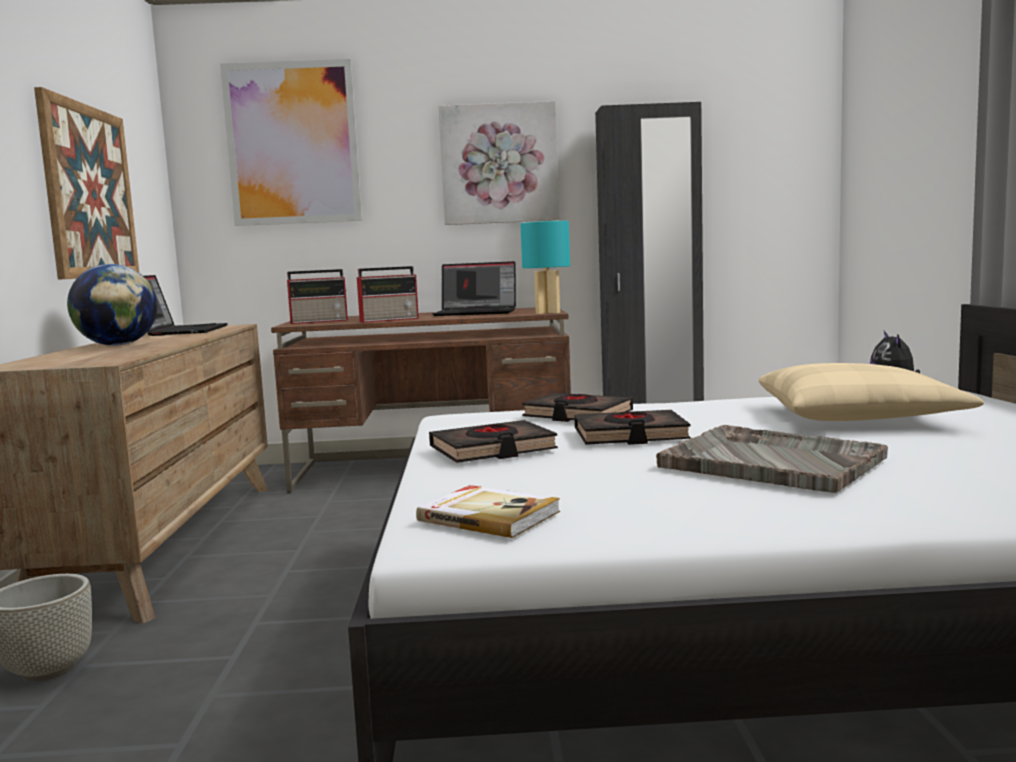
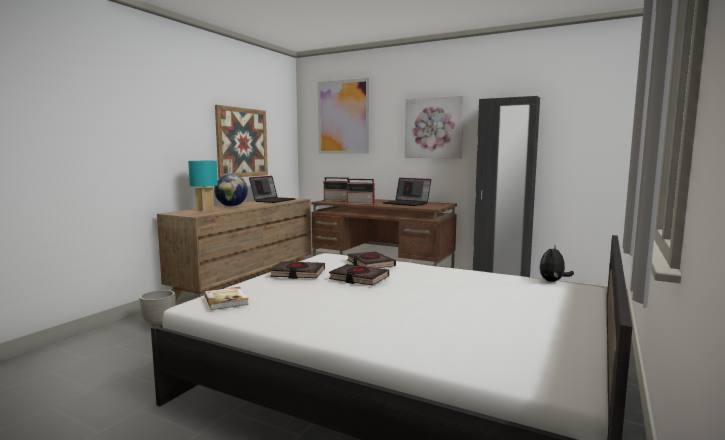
camera: 30 degrees right, 0 degrees up
(548, 312) = (433, 207): turquoise table lamp -> turquoise table lamp (205, 210)
(769, 462) = (372, 303): grey tray -> none
(858, 416) = (482, 290): beige pillow -> none

